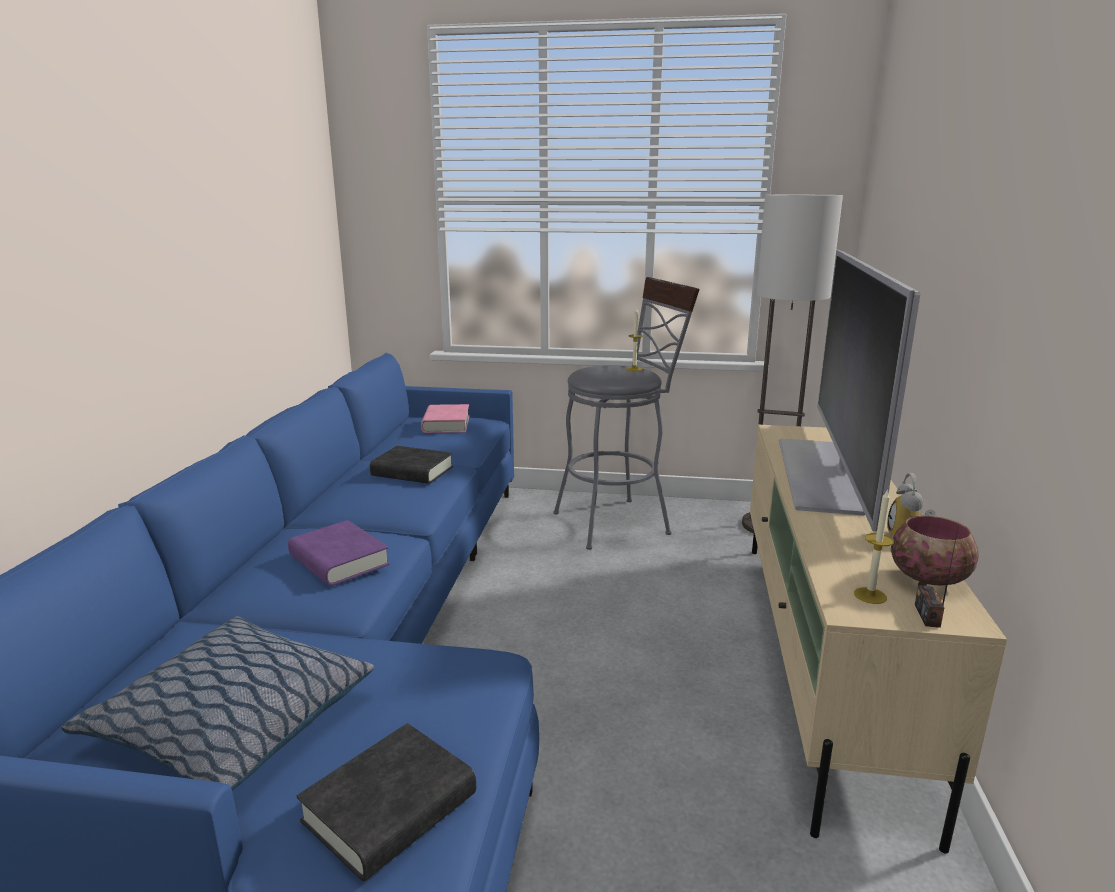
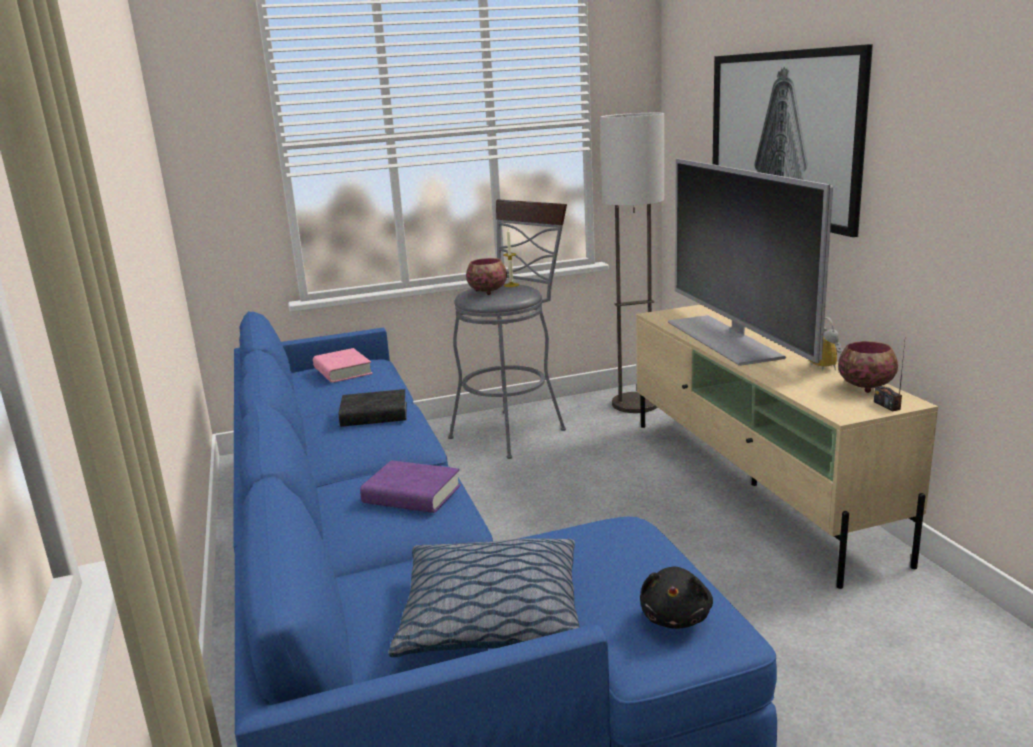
camera: 25 degrees left, 0 degrees up
(390, 808) = (676, 617): black book -> black plush toy
(602, 371) = (488, 292): none -> bowl
(870, 595) = (844, 403): candle -> none
(942, 230) = (784, 137): none -> picture

